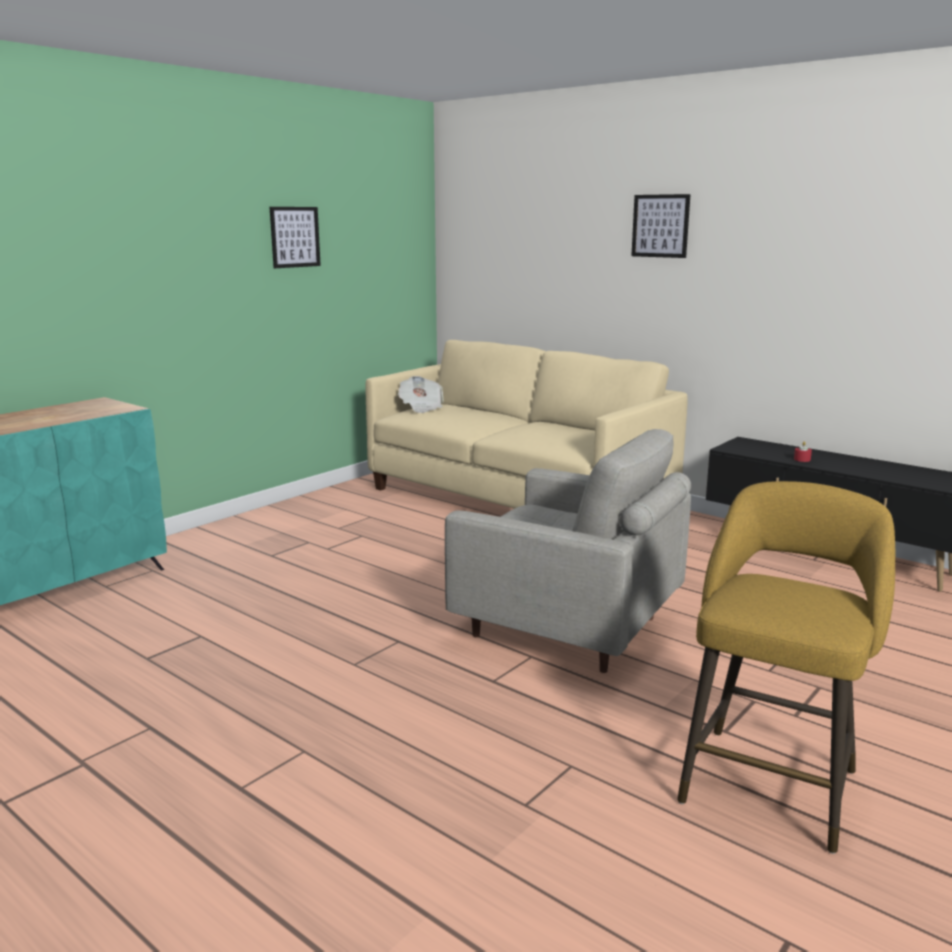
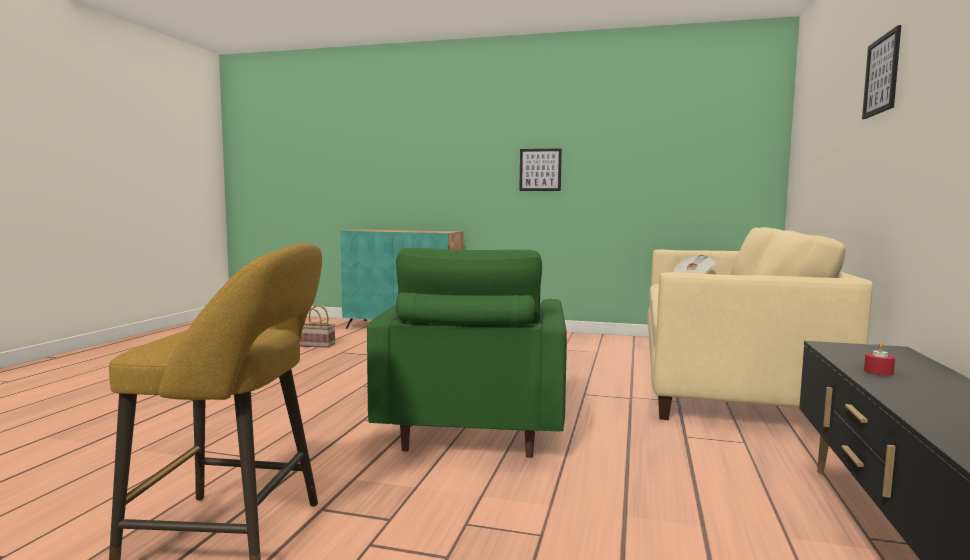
camera: 65 degrees right, 10 degrees down
(58, 673) = (317, 345): none -> basket
(295, 237) = (619, 138): picture -> picture (540, 170)
(569, 628) = (472, 429): grey armchair -> green armchair

